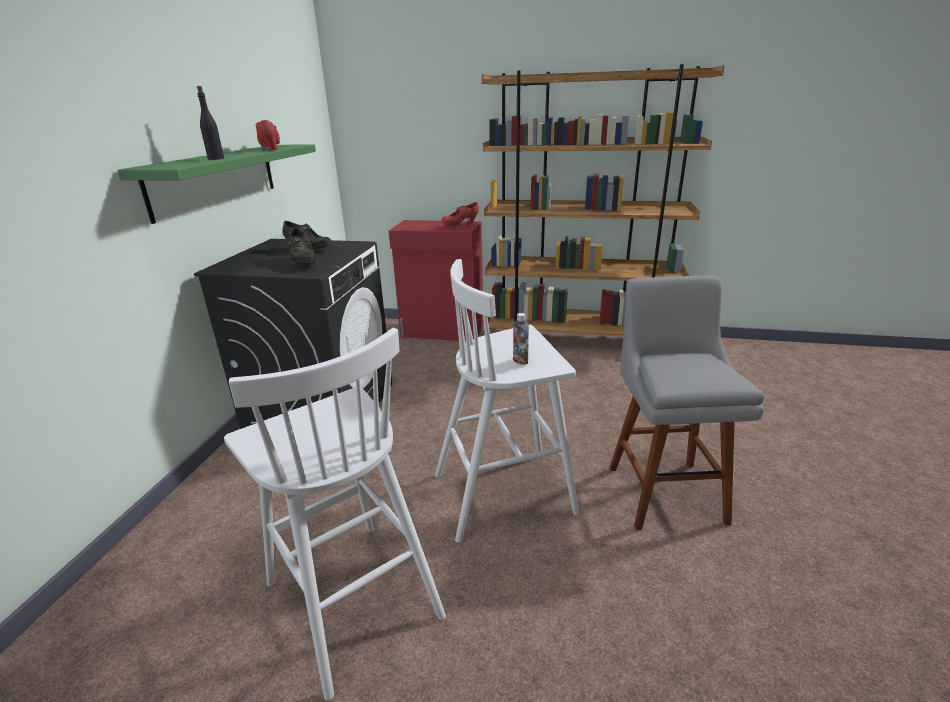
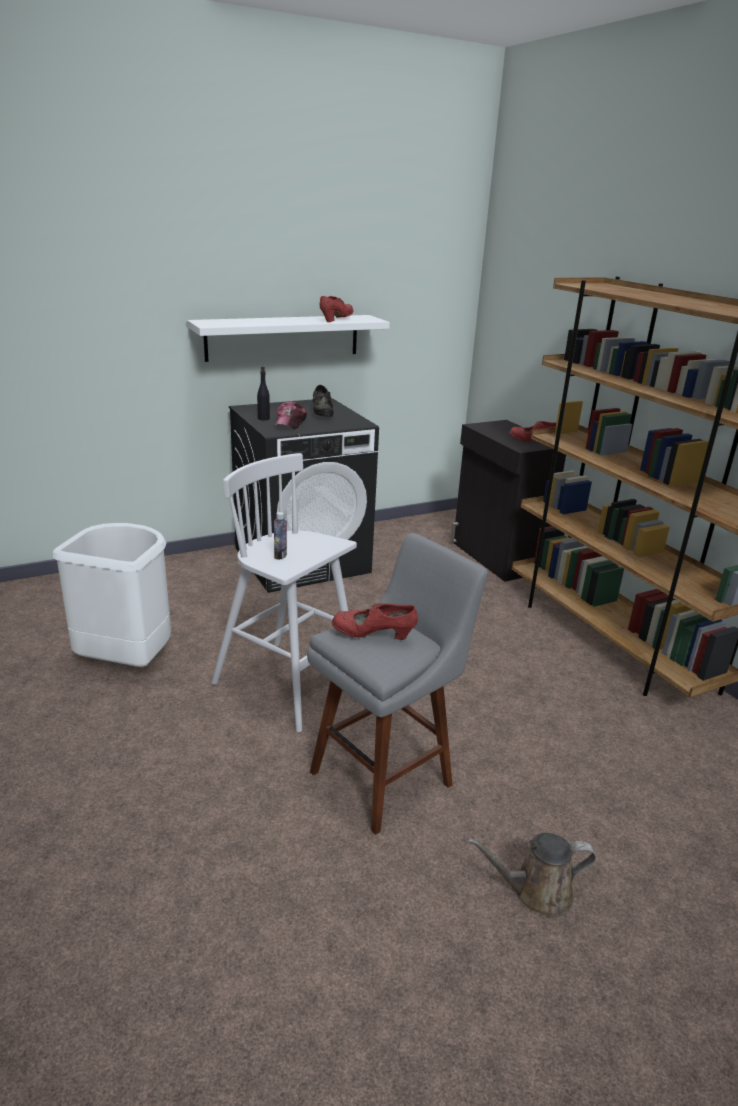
camera: 50 degrees right, 0 degrees up
(215, 179) = (283, 337): green shelf -> white shelf
(216, 158) = (259, 323): black bottle -> black bottle (263, 418)
(303, 263) = (290, 423): black shoe -> cap
(351, 597) = (128, 662): white stool -> white trash can
(442, 331) = (496, 557): red cabinet -> black cabinet
(684, 369) = (373, 636): none -> red shoe
(812, 477) = (535, 892): none -> brown watering can

